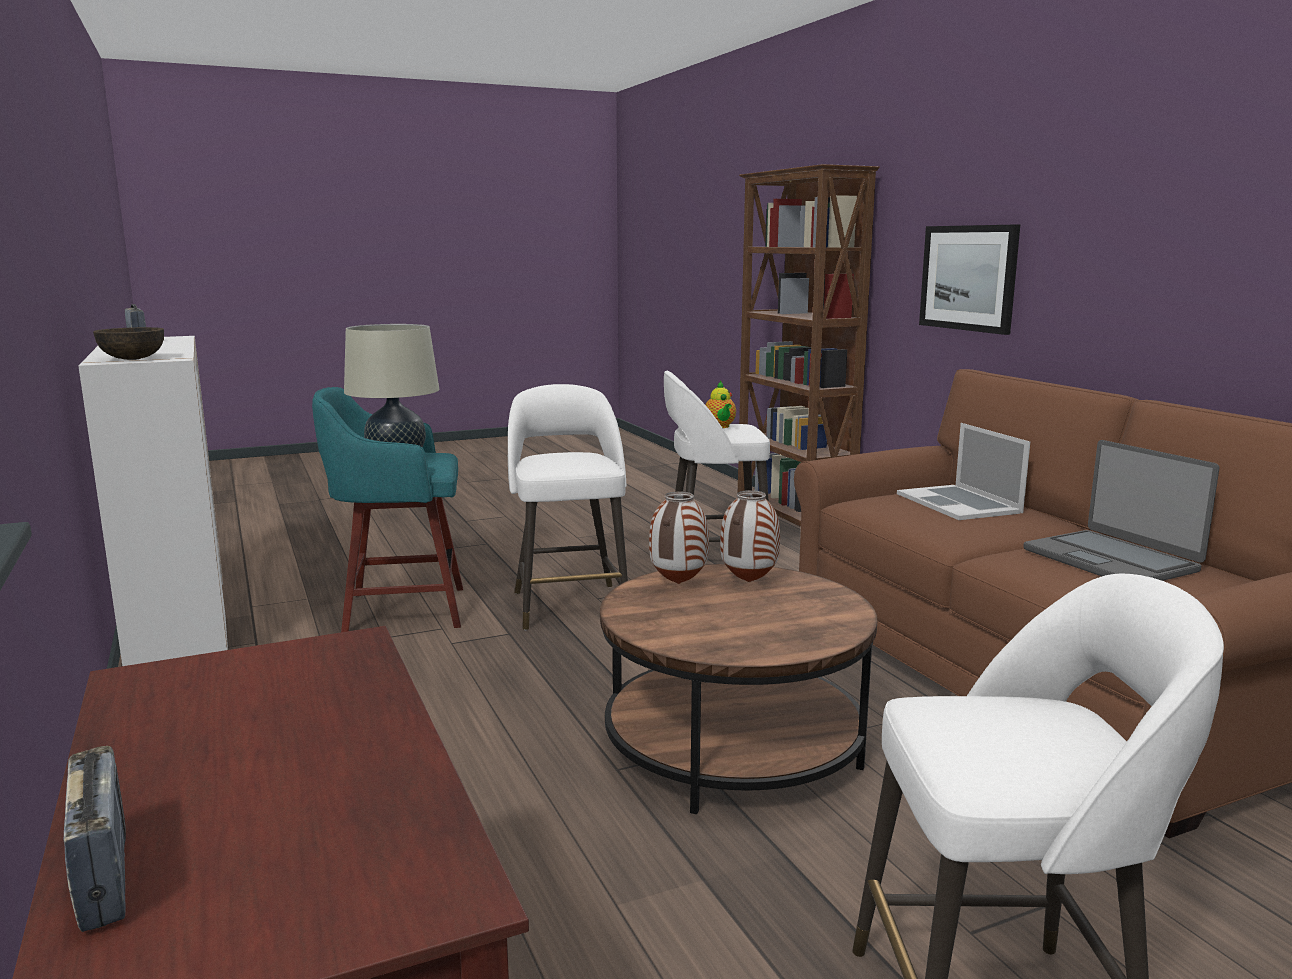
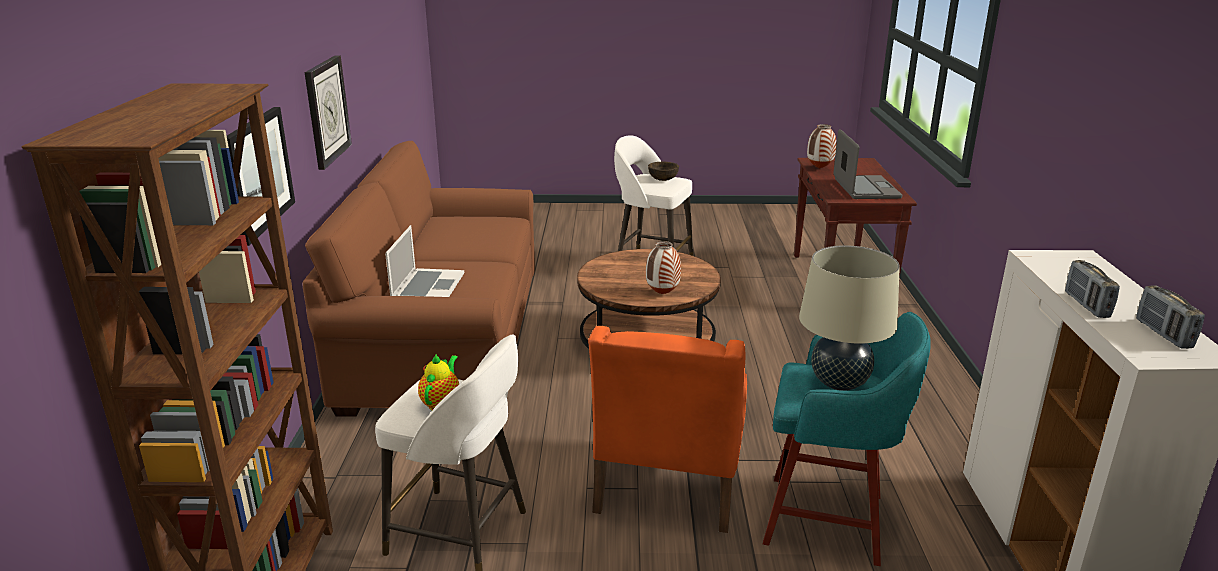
camera: 155 degrees left, 10 degrees up
(104, 878) = (873, 169): radio -> radio (1086, 305)
(133, 359) = (1066, 258): brown bowl -> brown bowl (663, 179)
(570, 604) = (668, 485): white stool -> orange armchair
(749, 582) = (623, 287): vase -> vase (819, 168)
(1111, 560) = (458, 237): laptop -> laptop (865, 189)
(1162, 273) = (327, 111): none -> wall clock

